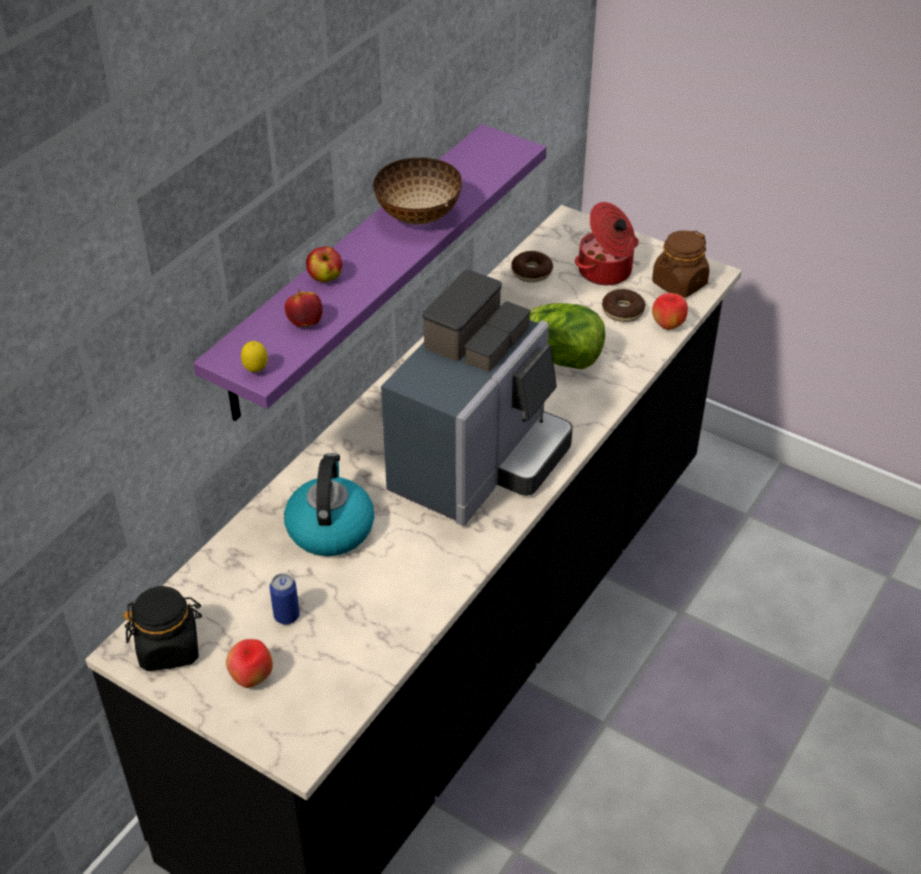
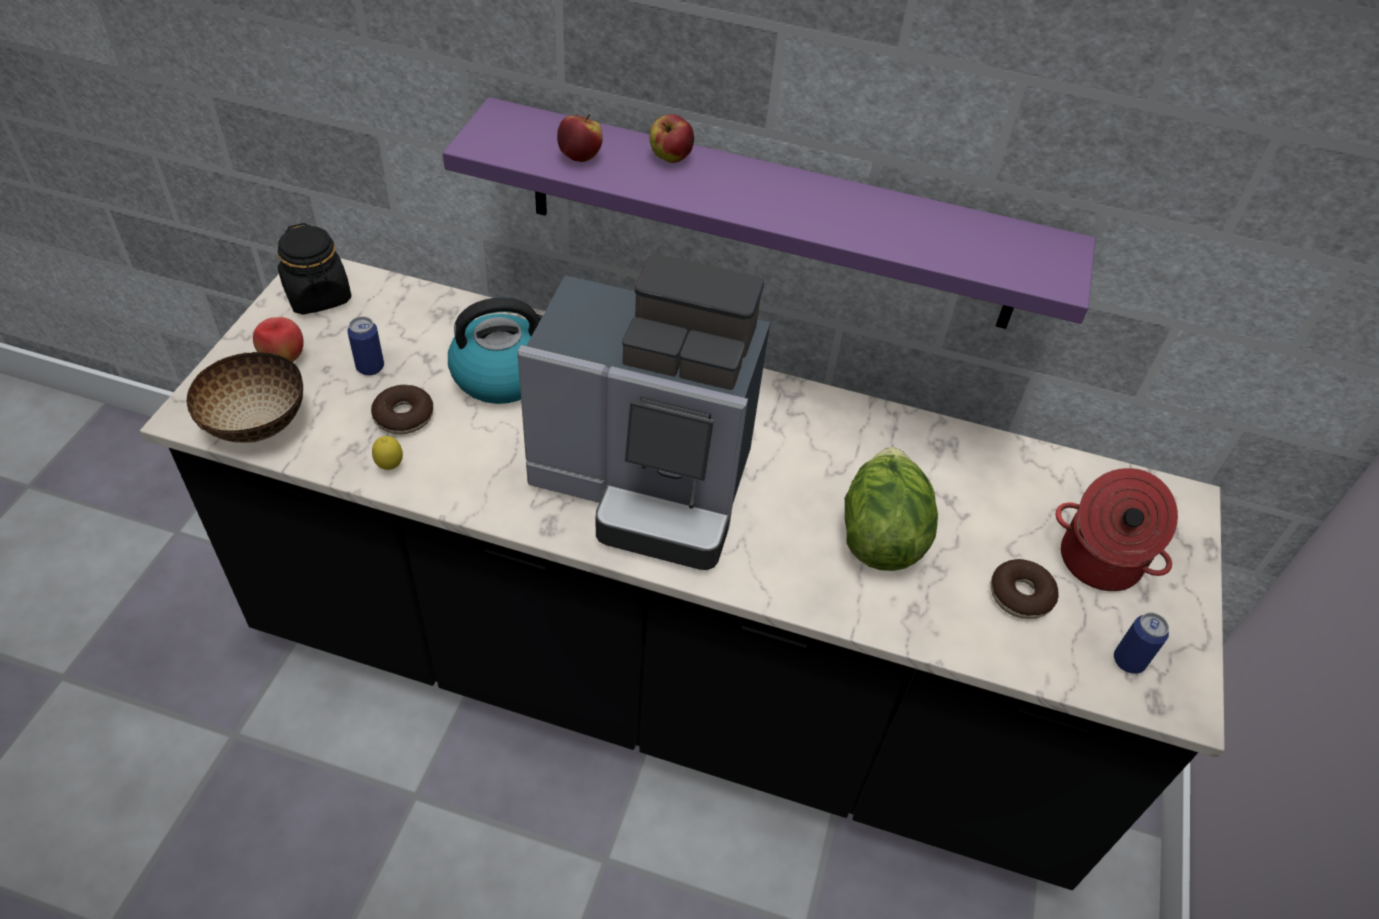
camera: 70 degrees right, 5 degrees up
(256, 371) = (483, 138): lemon -> lemon (390, 467)
(417, 216) = (837, 209): bowl -> bowl (257, 423)
(531, 272) = (1043, 477): donut -> donut (404, 416)
(668, 326) = (1019, 658): apple -> none
(679, 284) = (1128, 661): brown jar -> can

